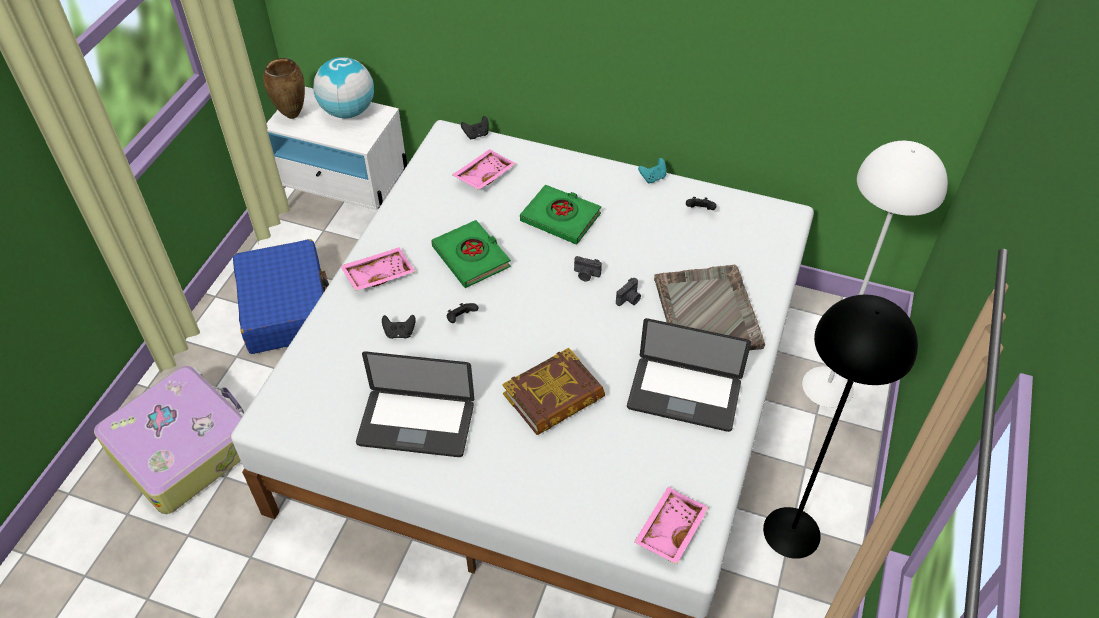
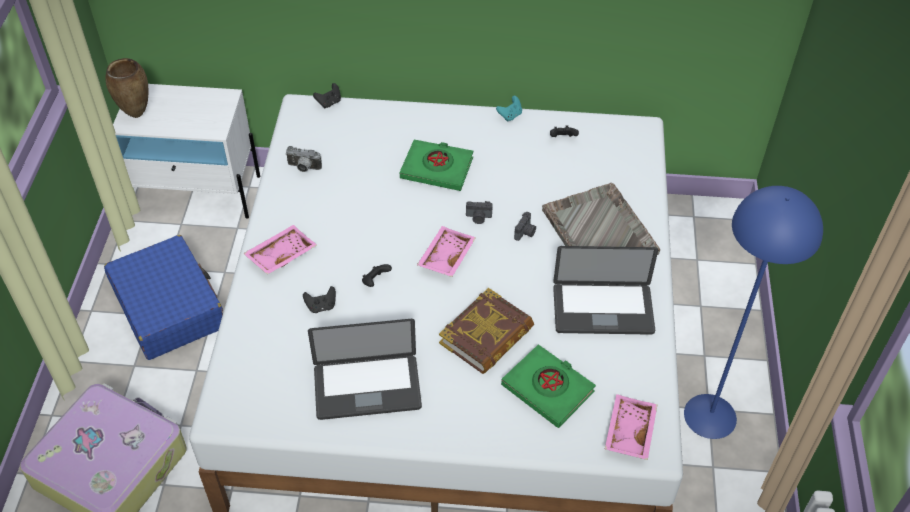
camera: 15 degrees left, 0 degrees up
(348, 111) = (192, 101): globe -> none
(429, 194) = (303, 168): none -> camera
(471, 257) = (365, 221): green book -> green book (548, 389)
(483, 175) = (349, 141): pink tray -> pink tray (445, 256)
(792, 532) = (710, 416): black floor lamp -> blue floor lamp
(828, 387) = (703, 279): white floor lamp -> none

